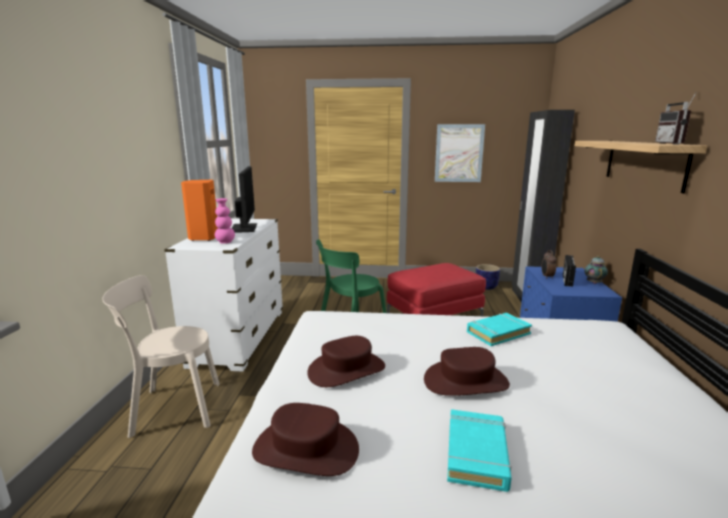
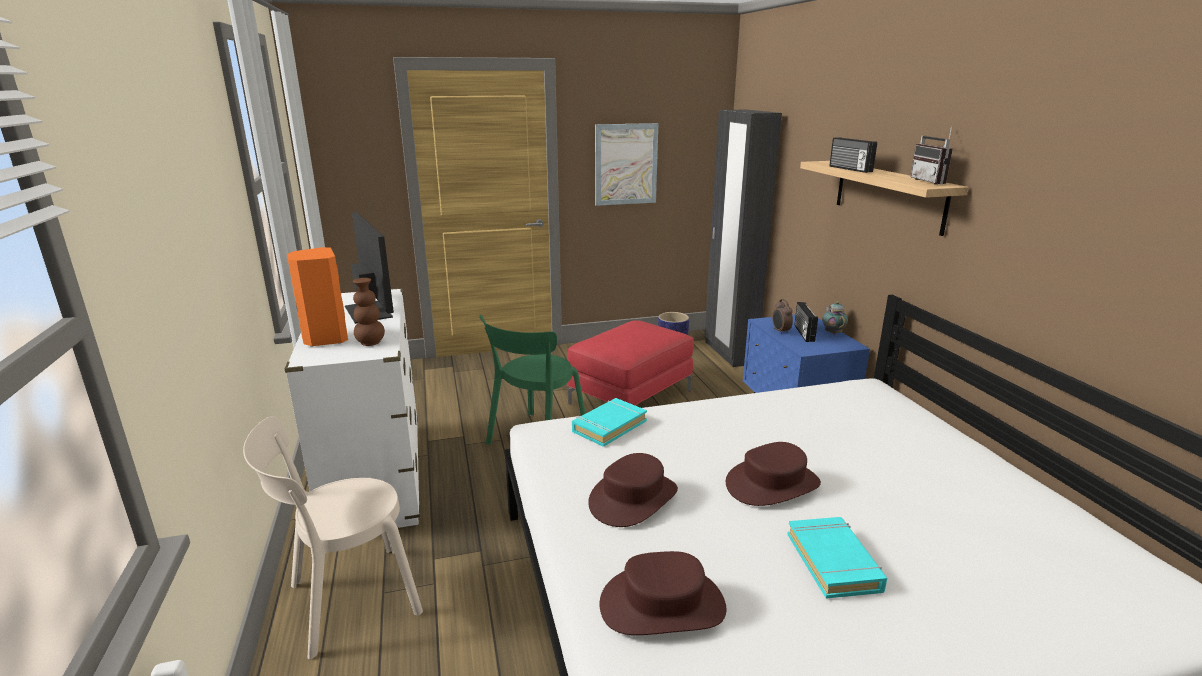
camera: 20 degrees left, 5 degrees up
(225, 242) = (370, 343): pink vase -> brown vase
(498, 333) = (766, 415): turquoise book -> turquoise book (609, 426)
(608, 141) = (849, 169): none -> radio

